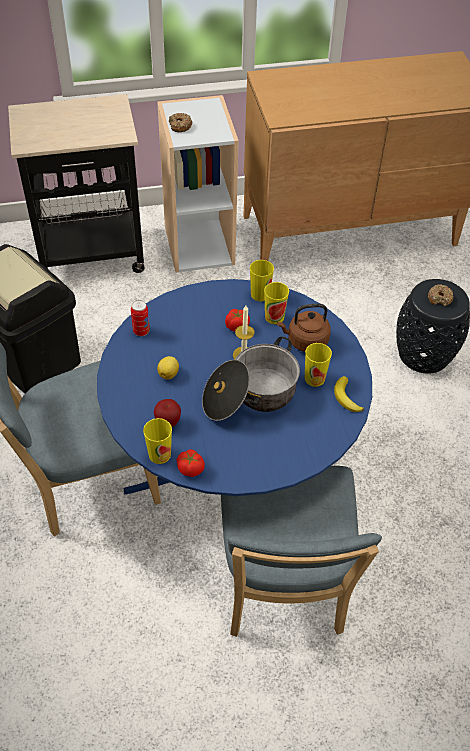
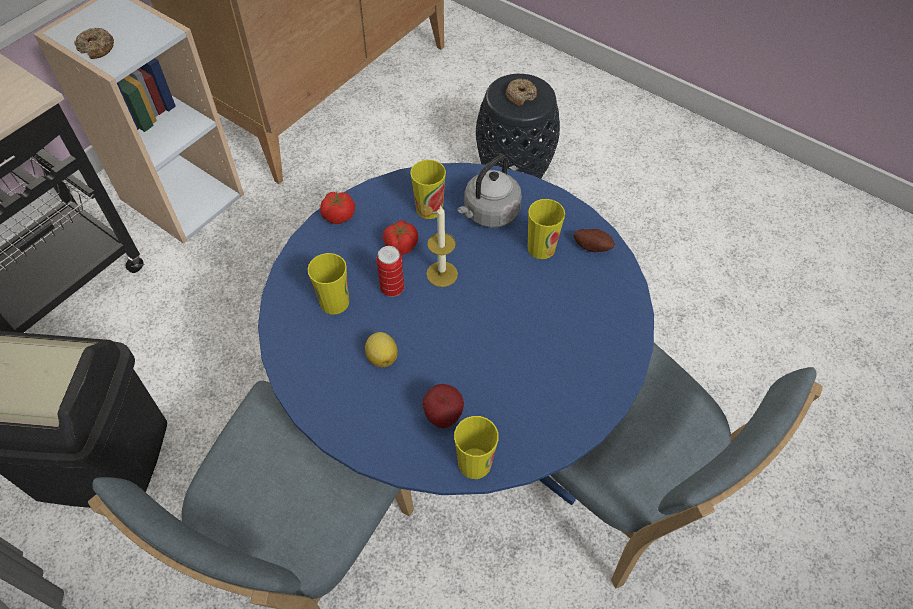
camera: 40 degrees left, 5 degrees up
(141, 331) = (294, 329): can -> can (392, 288)
(190, 469) = (526, 452): tomato -> tomato (339, 216)
(250, 395) = (497, 315): cooking pot -> none
(260, 294) = (387, 193): cup -> cup (334, 302)
(305, 341) = (489, 214): brown kettle -> grey kettle
(346, 397) = (592, 246): banana -> potato

